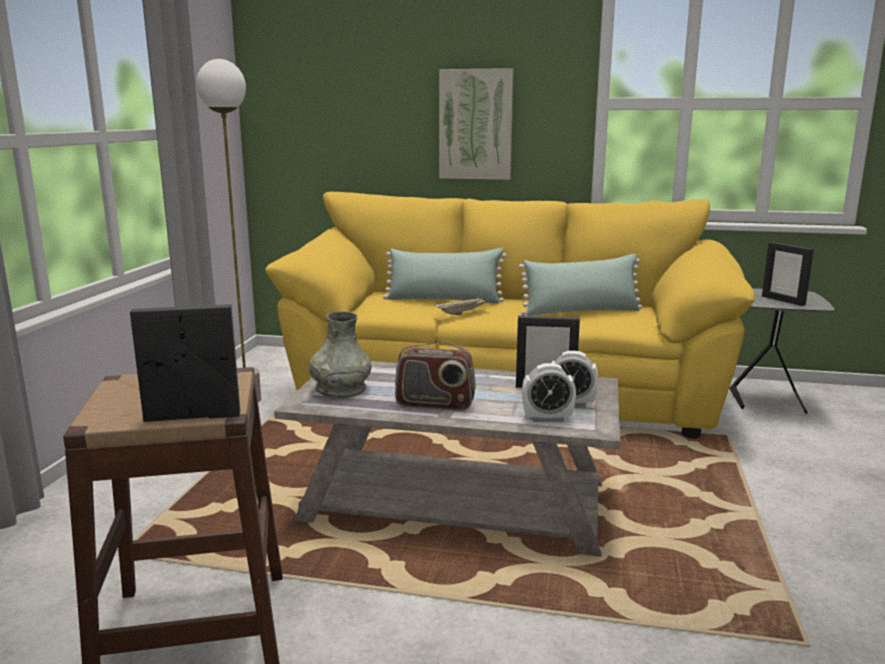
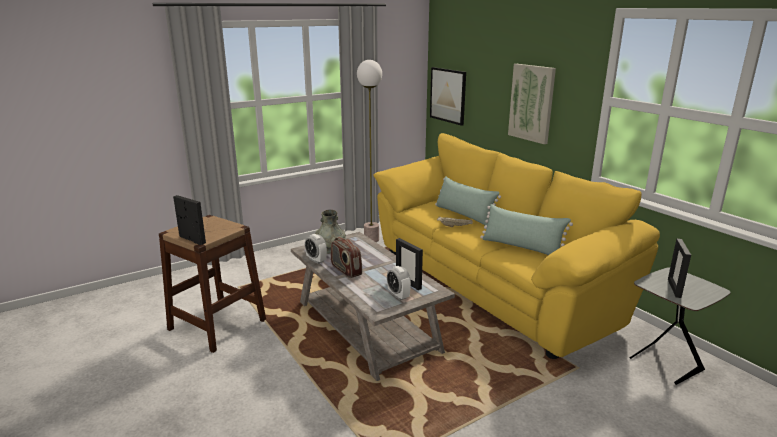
camera: 45 degrees right, 5 degrees up
(296, 137) = (448, 95): none -> picture
(547, 418) = (371, 297): alarm clock -> alarm clock (316, 260)

